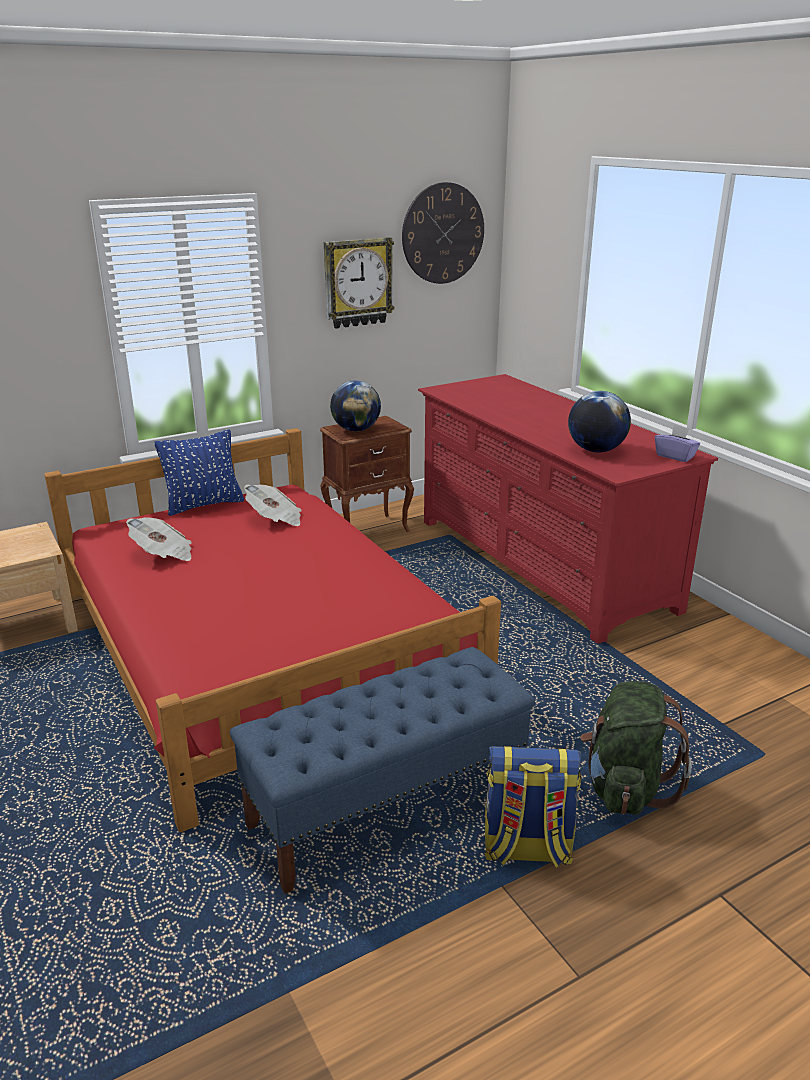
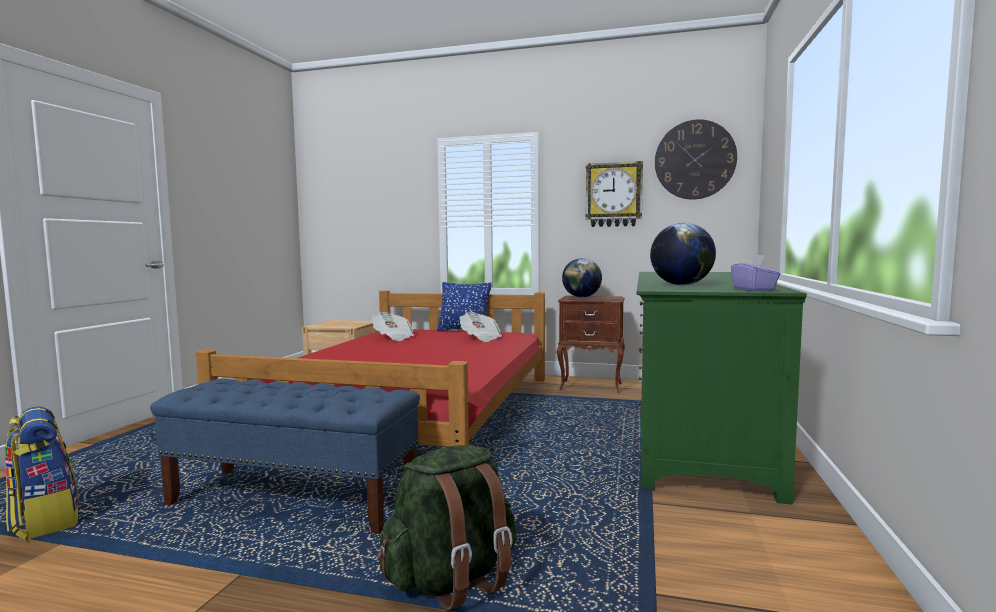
camera: 45 degrees right, 20 degrees down
(526, 849) = (301, 566): backpack -> backpack (44, 521)
(540, 564) = (693, 432): red dresser -> green dresser

